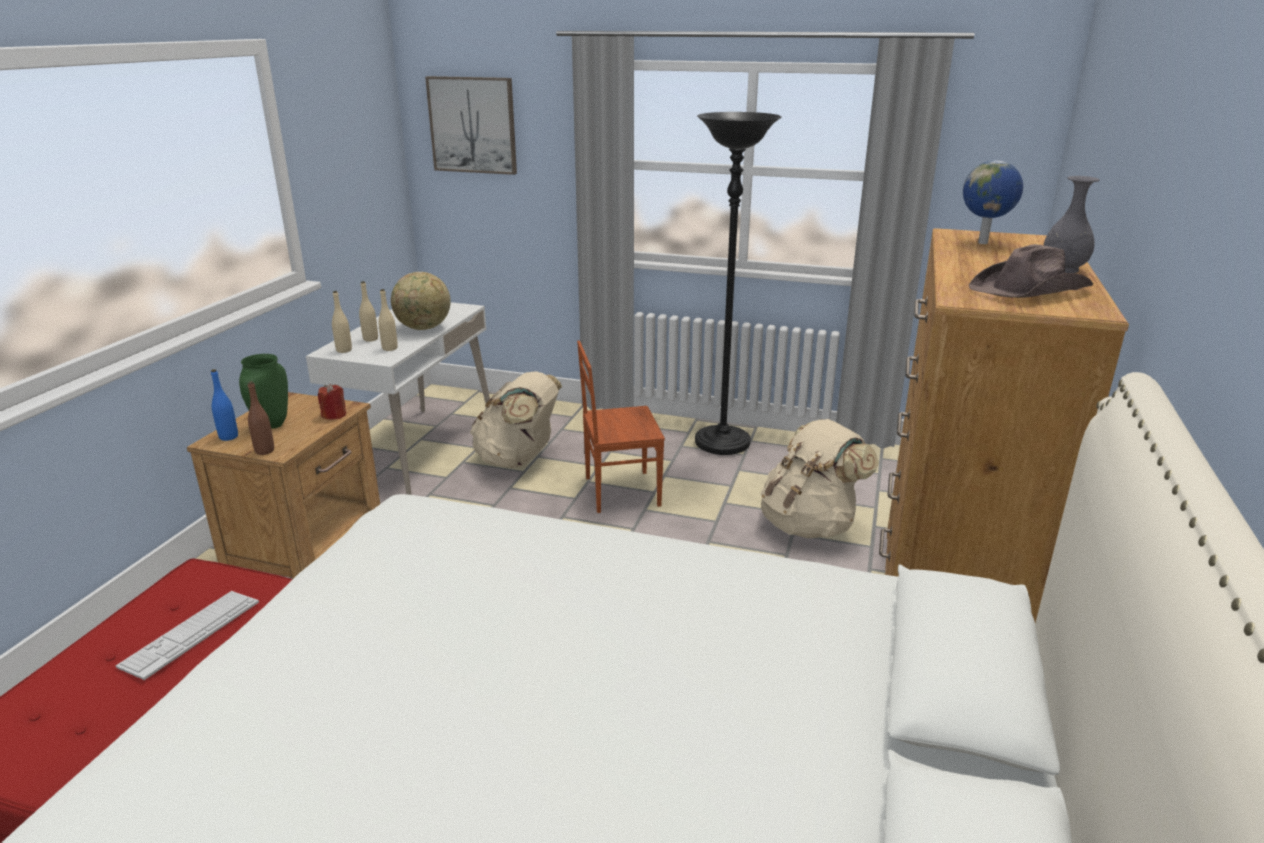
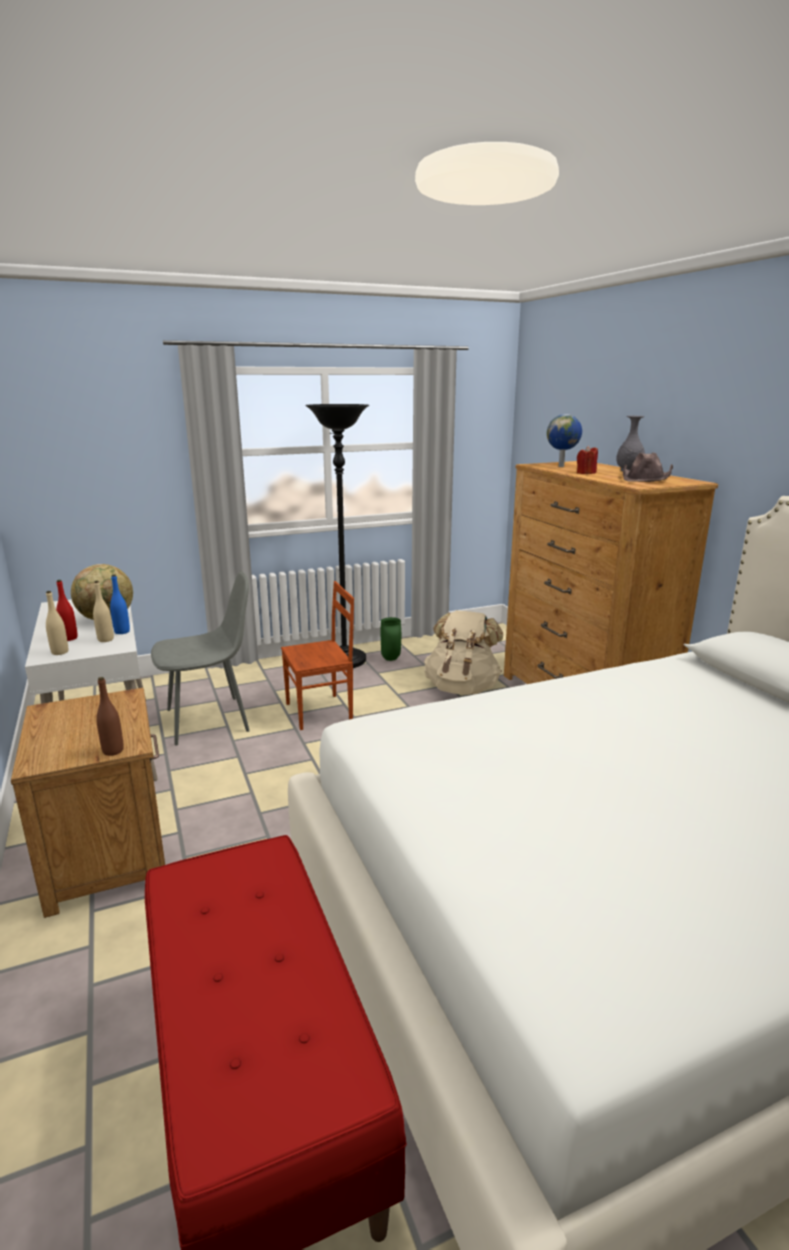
camera: 40 degrees left, 5 degrees down
(191, 634) = (268, 915): keyboard -> none
(228, 437) = (46, 755): blue bottle -> blue bottle (122, 632)
(273, 425) = (77, 731): green vase -> green vase (391, 658)
(334, 415) = (127, 705): red candle -> red candle (586, 473)
(370, 339) = (69, 638): beige bottle -> red bottle
(473, 125) = (69, 429): picture -> none
(518, 460) = (210, 720): beige backpack -> grey chair
(620, 491) = (320, 712): brown chair -> brown chair turned 150 degrees counterclockwise

